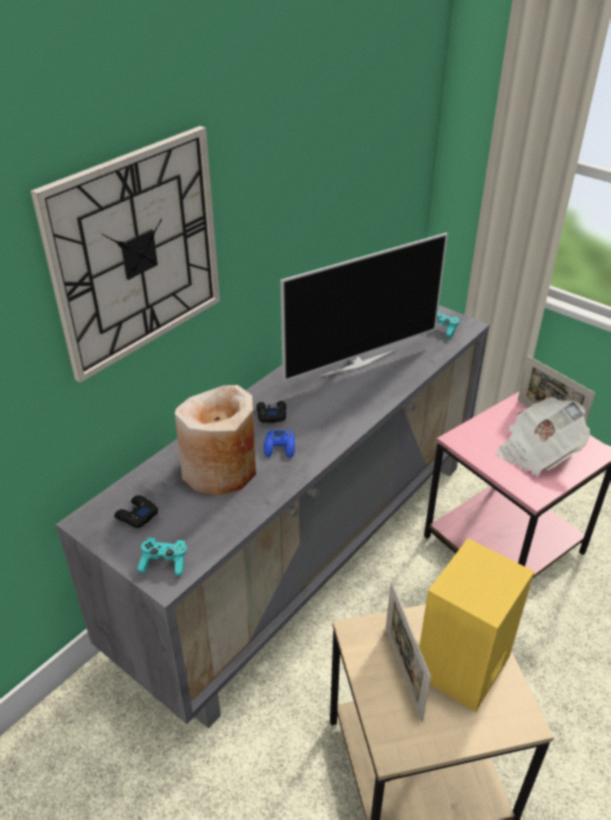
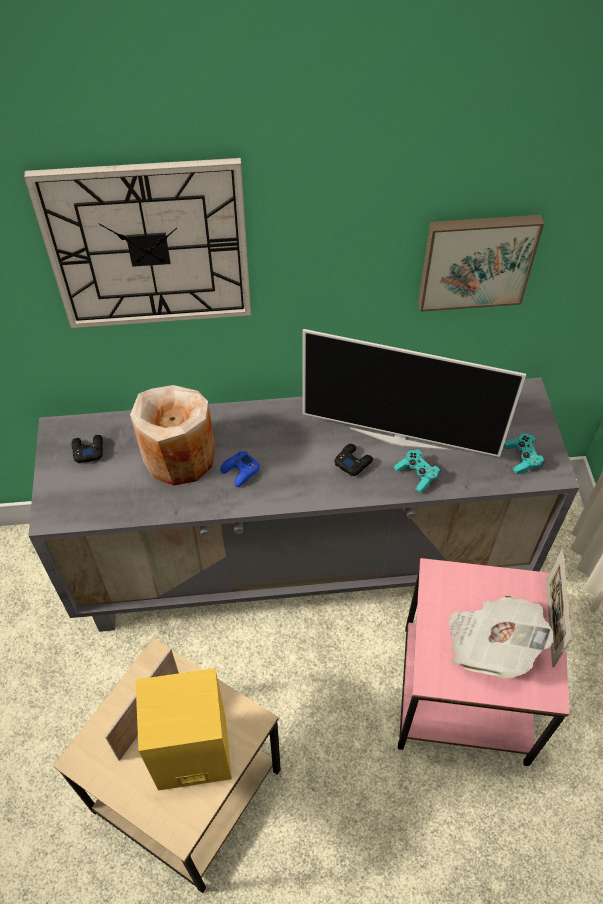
camera: 45 degrees right, 15 degrees up
(164, 563) = (63, 502): turquoise game controller -> turquoise game controller (417, 474)
(271, 414) = (270, 436): black game controller -> black game controller (353, 462)
(346, 187) = (476, 260): none -> picture

